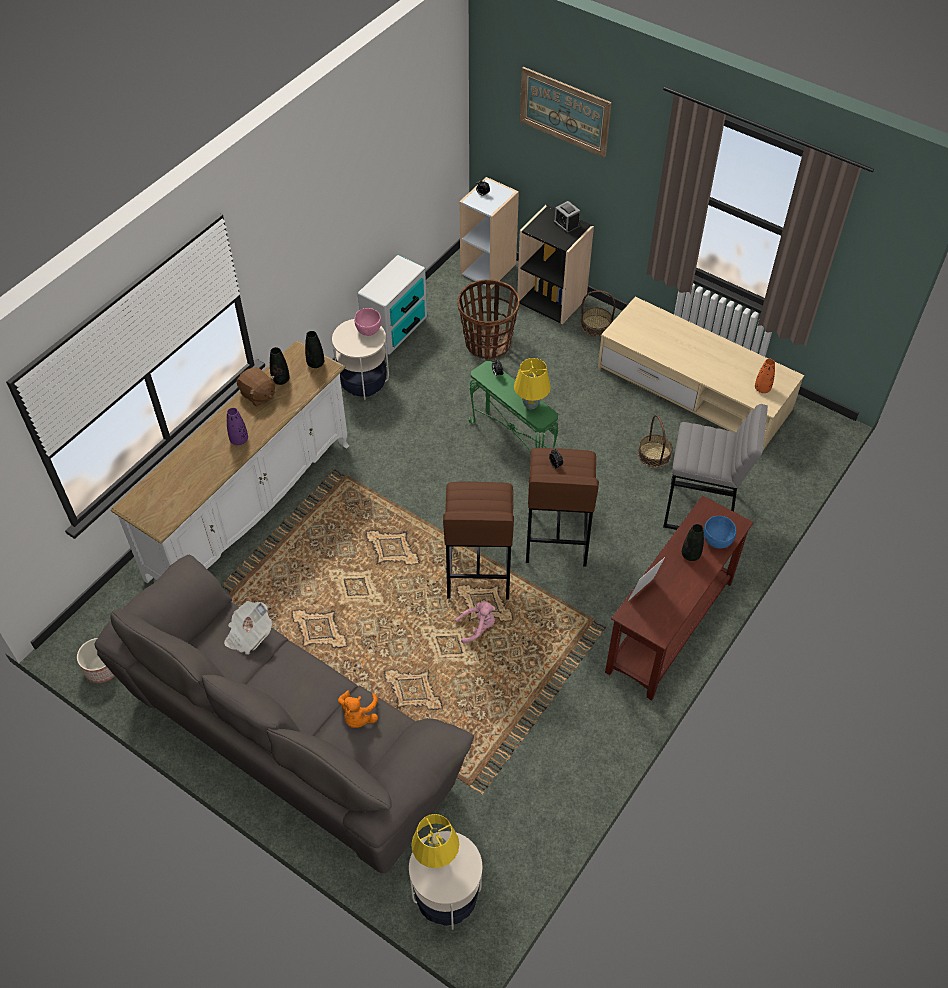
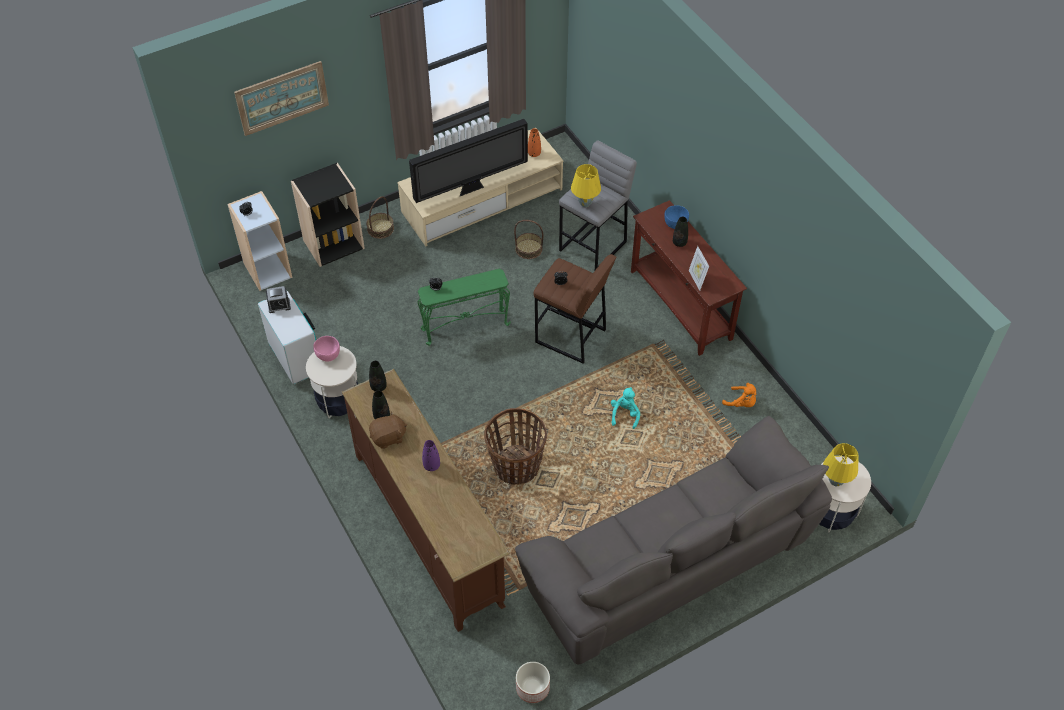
camera: 65 degrees left, 0 degrees up
(249, 634) = (600, 538): newspaper -> none
(252, 511) = (429, 527): white cabinet -> brown cabinet
(358, 716) = (705, 490): orange plush toy -> orange plush toy (741, 403)
(478, 572) = (576, 395): brown stool -> none
(478, 627) = (625, 414): pink plush toy -> turquoise plush toy
(487, 344) = (352, 303): basket -> basket (516, 466)
(531, 405) = (481, 280): yellow table lamp -> yellow table lamp (585, 203)
(566, 224) = (324, 177): alarm clock -> alarm clock (279, 305)
(670, 357) = (471, 189): none -> television

